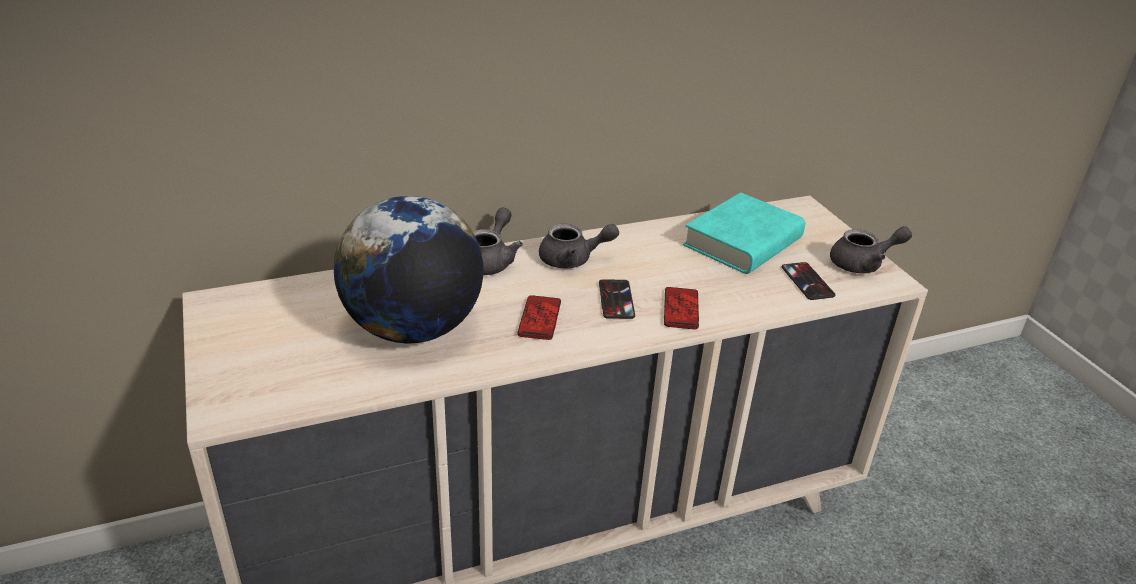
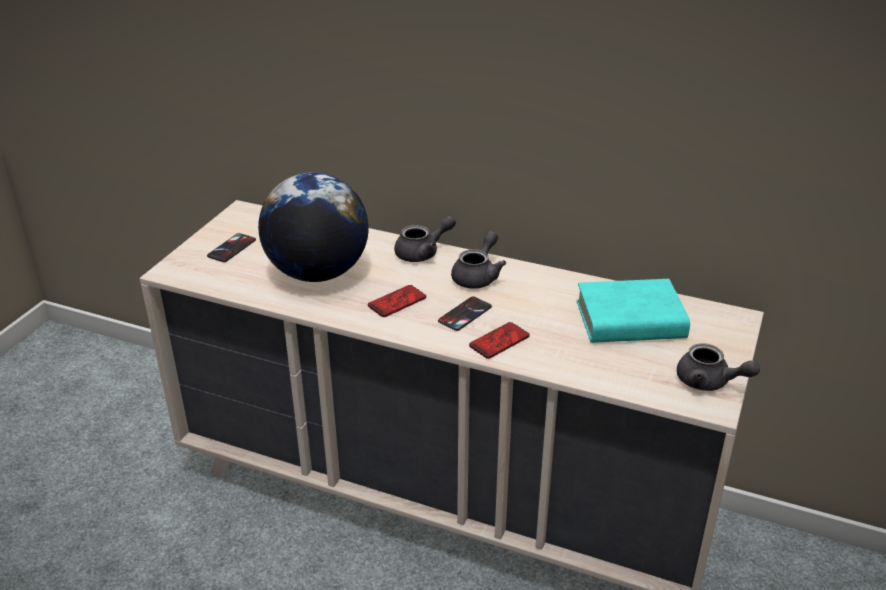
camera: 45 degrees right, 0 degrees up
(573, 260) = (478, 276): grey teapot -> grey teapot turned 105 degrees counterclockwise
(807, 281) = (633, 371): phone -> phone (232, 248)

